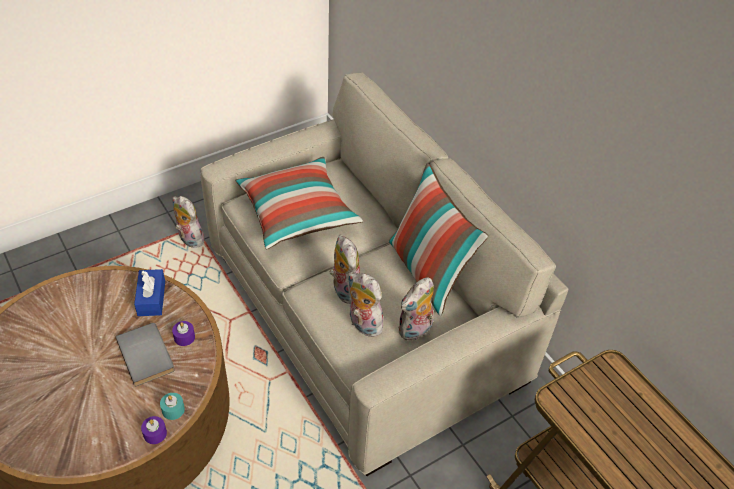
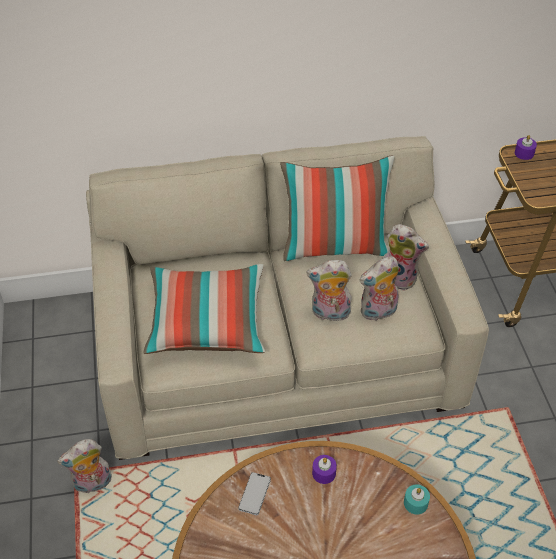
camera: 65 degrees left, 0 degrees up
(147, 354) = (335, 513): grey book -> none
(151, 298) = (254, 494): blue tissue box -> phone
(155, 433) = (440, 526): purple candle -> purple candle (524, 153)
(415, 330) = (399, 278): plush toy -> plush toy turned 45 degrees counterclockwise

